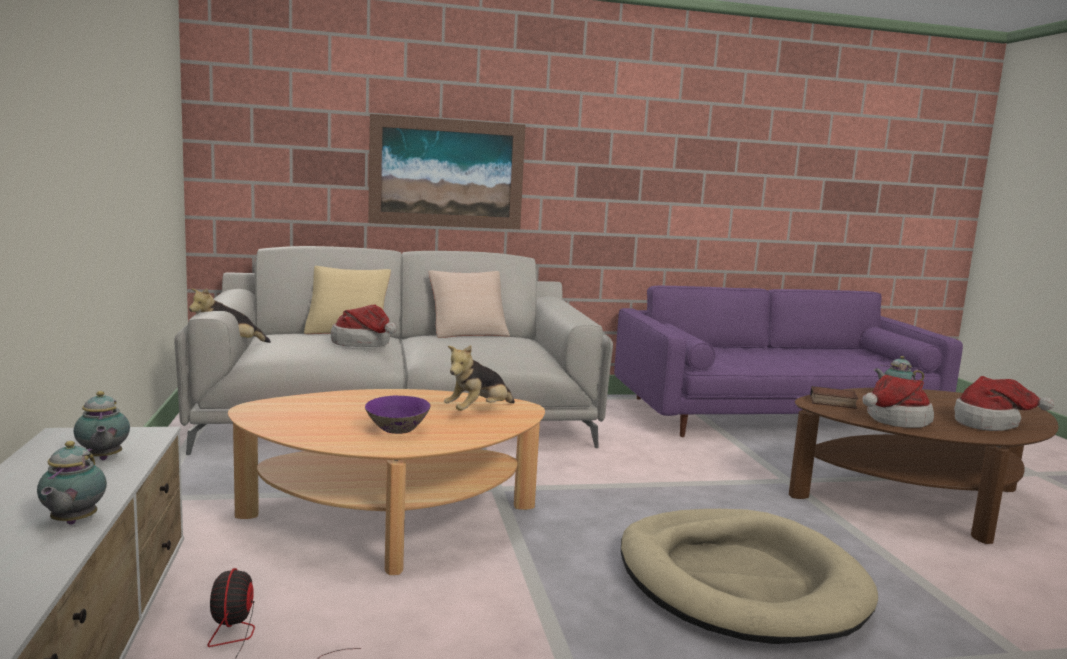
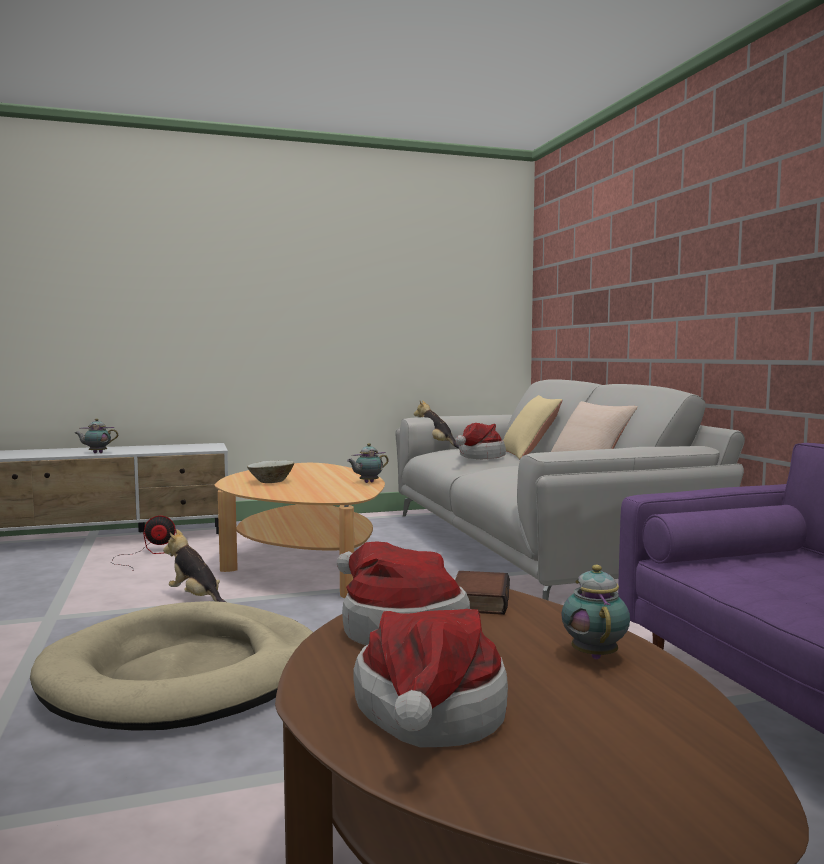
camera: 85 degrees right, 5 degrees down
(103, 459) = (174, 449): teapot -> teapot (367, 482)
(397, 429) = (271, 481): purple bowl -> beige bowl
(447, 173) = (655, 299): picture -> none
(478, 412) = (324, 491): plush toy -> plush toy (197, 598)

